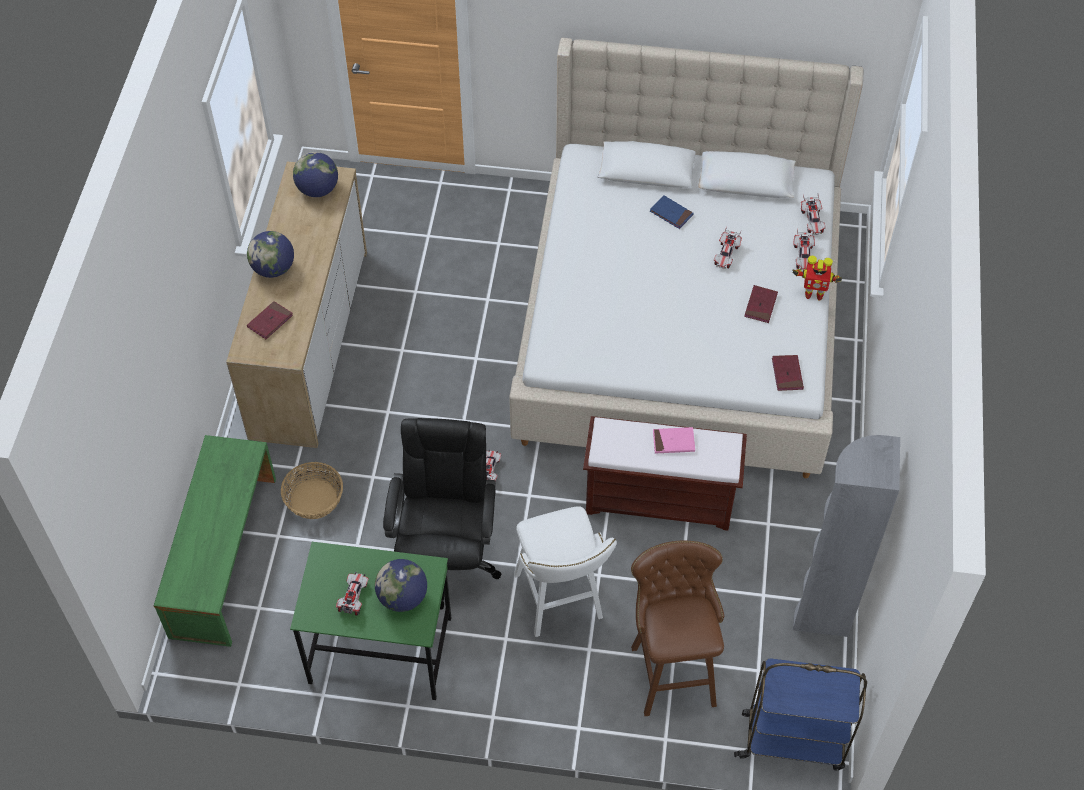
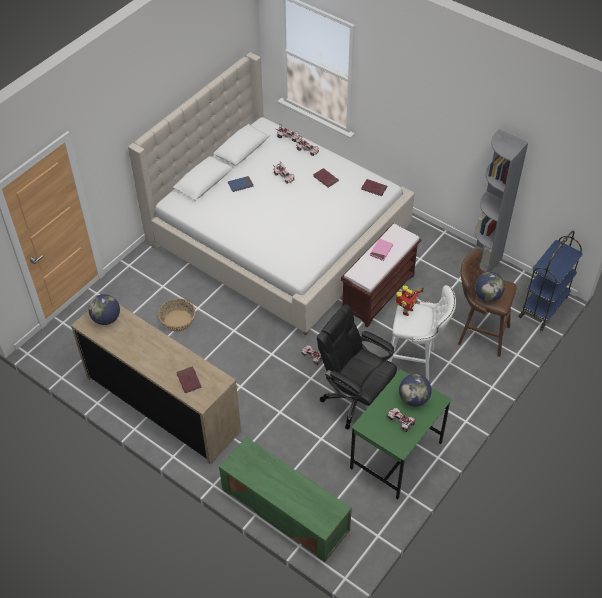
camera: 60 degrees left, 5 degrees down
(273, 269) = (150, 363): globe -> globe (487, 296)
(314, 499) = (275, 447): basket -> basket (177, 321)
(813, 294) = (333, 157): toy robot -> toy robot (406, 311)

